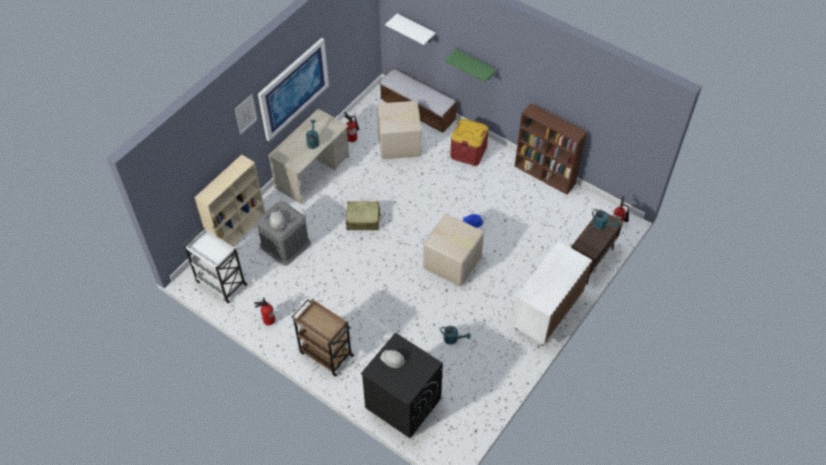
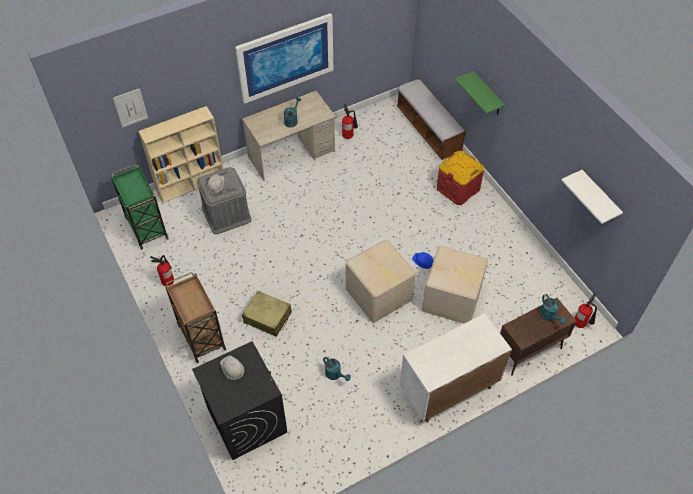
camera: 25 degrees right, 0 degrees up
(220, 282) = (146, 227): white cart -> green cart
(246, 114) = (216, 64): picture -> picture (130, 107)
(363, 219) = (314, 217): beige suitcase -> beige suitcase (267, 318)
(400, 143) = (392, 156): cardboard box -> cardboard box (452, 299)
(416, 29) = (443, 38): white shelf -> white shelf (599, 197)
(545, 175) = (527, 241): brown bookcase -> none

